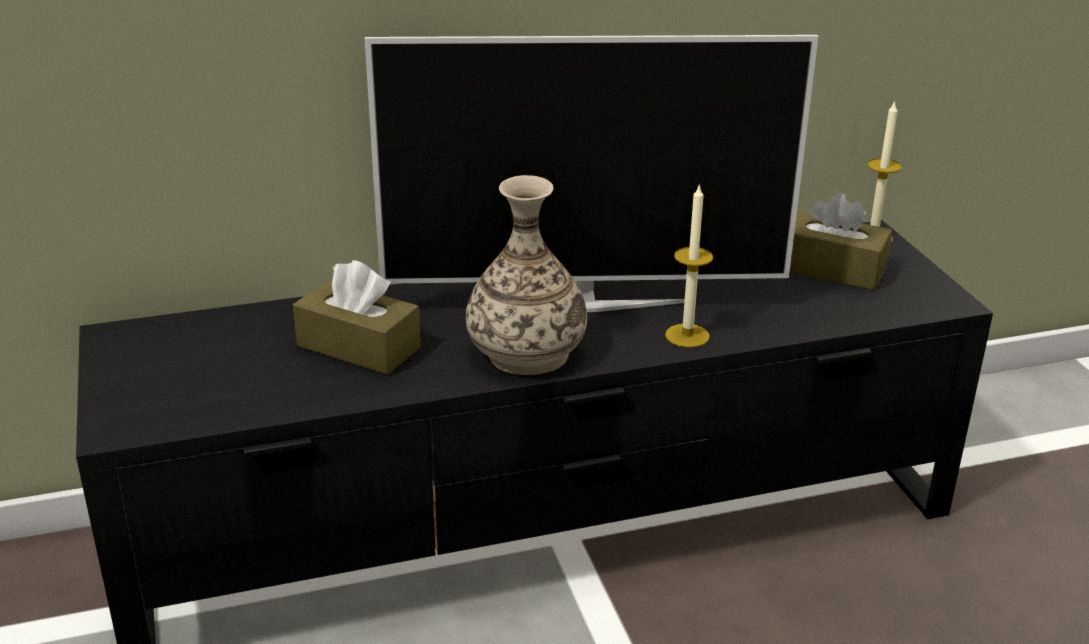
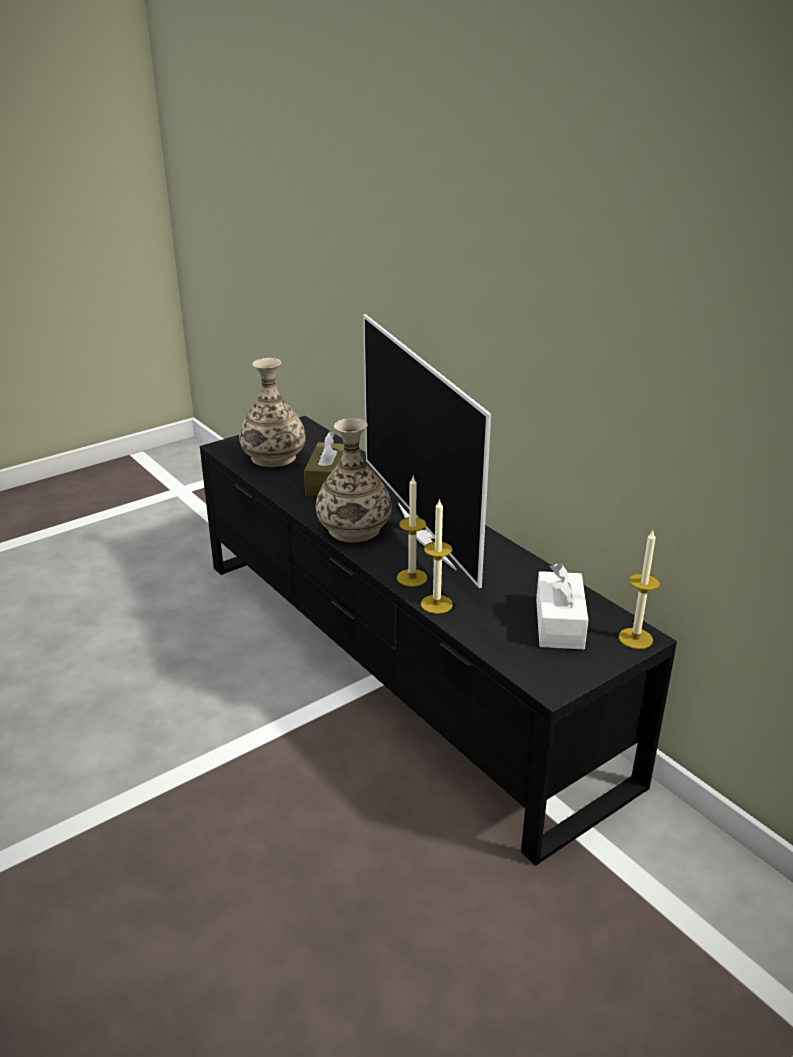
camera: 70 degrees right, 0 degrees up
(215, 382) = (273, 457): none -> vase
(759, 332) = (436, 604): none -> candle
(831, 268) = (559, 623): brown tissue box -> white tissue box

